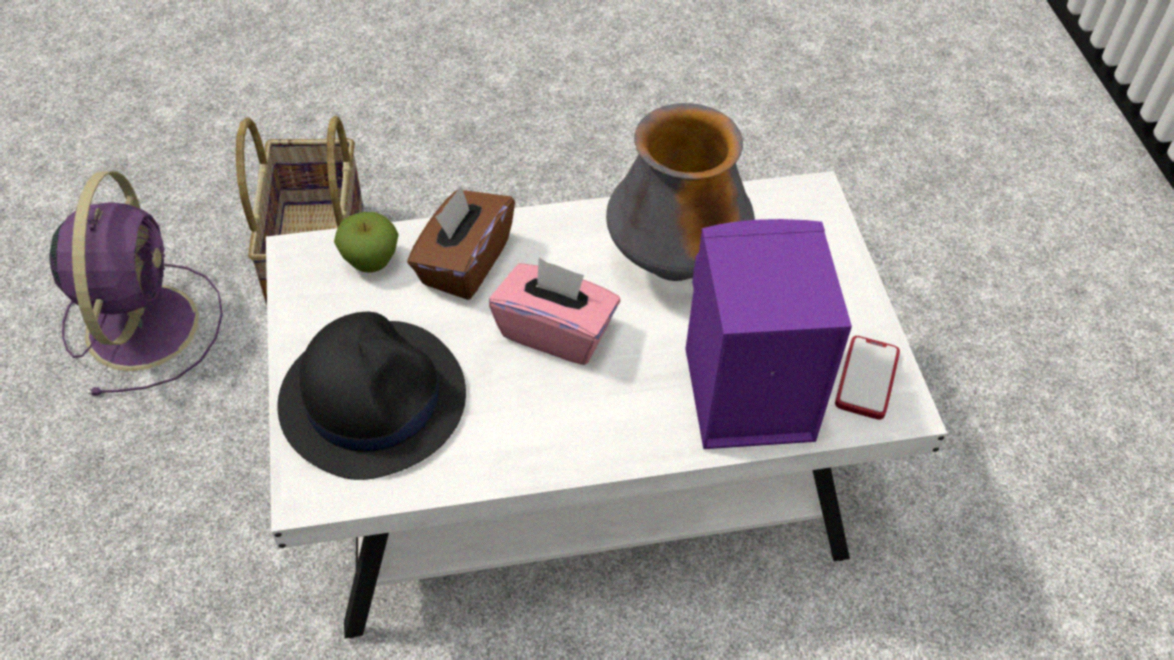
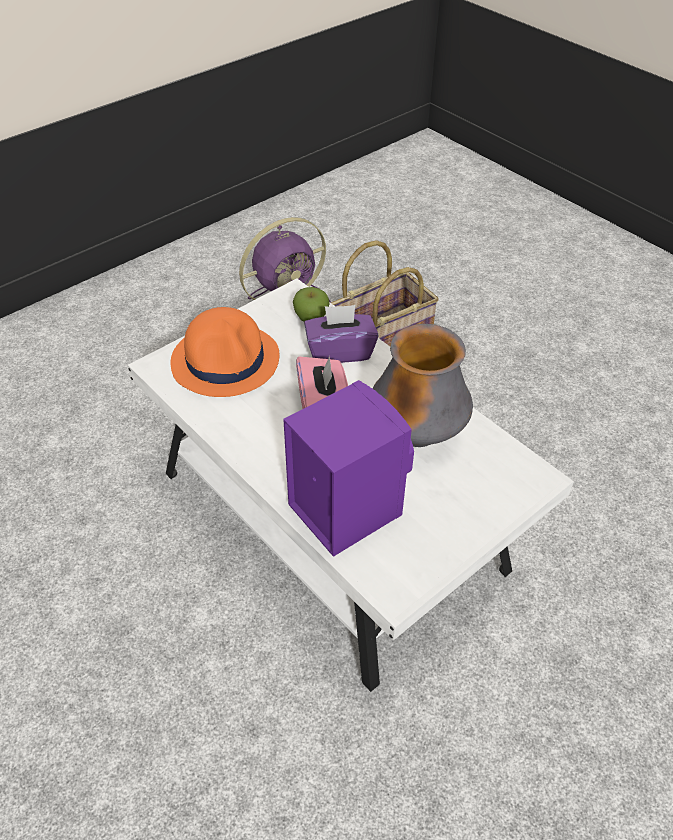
camera: 60 degrees right, 5 degrees down
(373, 398) = (226, 360): black hat -> orange hat
(464, 263) = (340, 351): brown tissue box -> purple tissue box
(866, 379) = (404, 565): phone -> none

